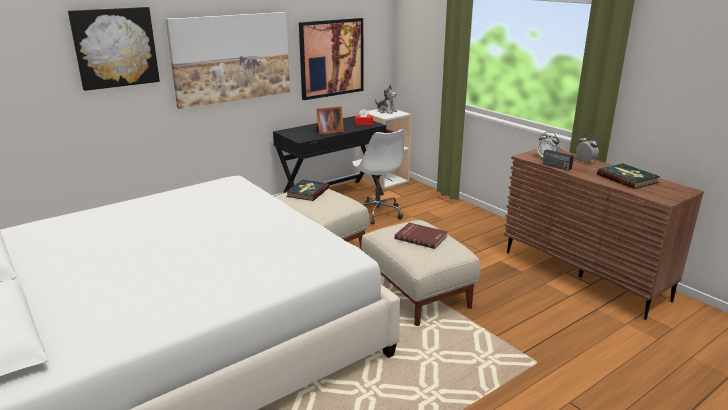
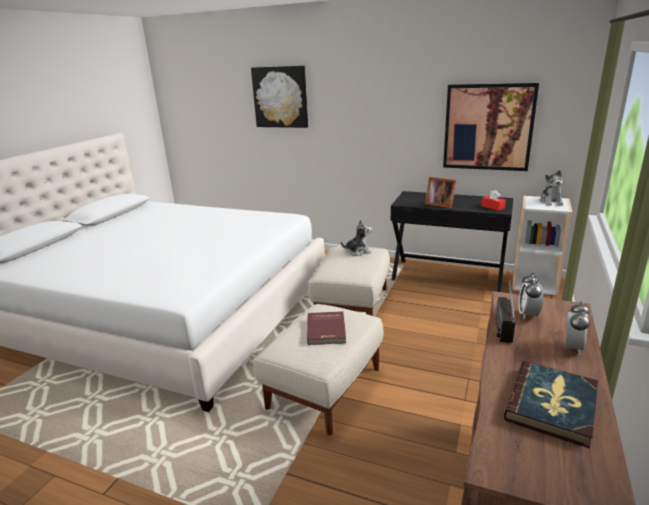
camera: 60 degrees right, 0 degrees up
(231, 58) = (372, 115): picture -> none
(307, 192) = (358, 251): book -> plush toy
(378, 214) = (453, 308): white office chair -> none

